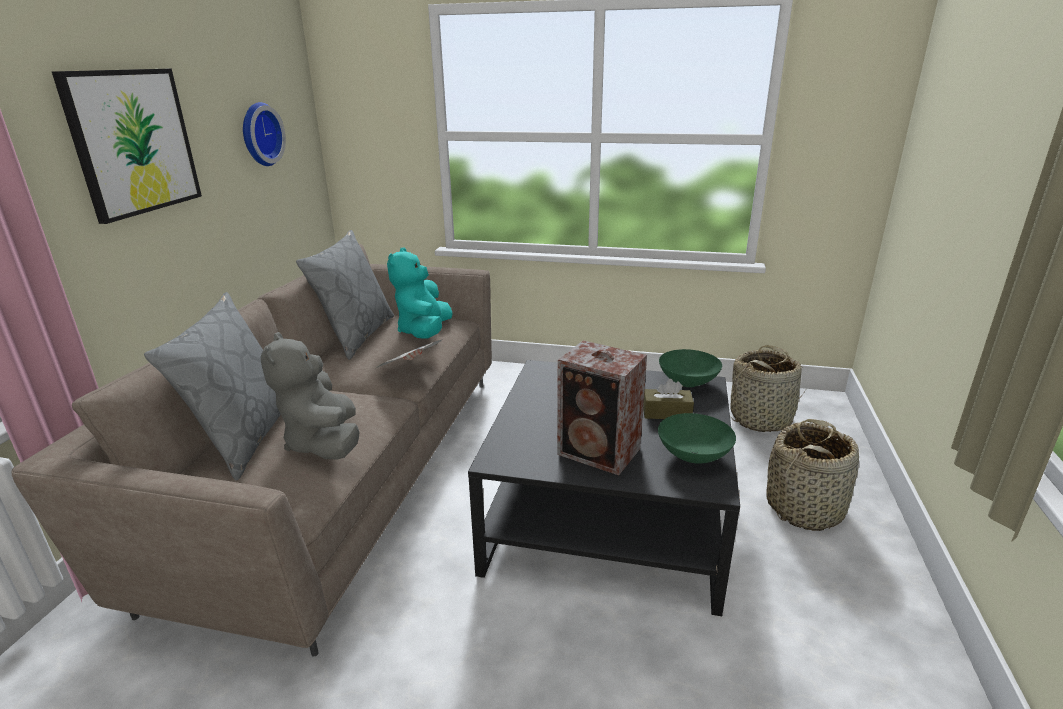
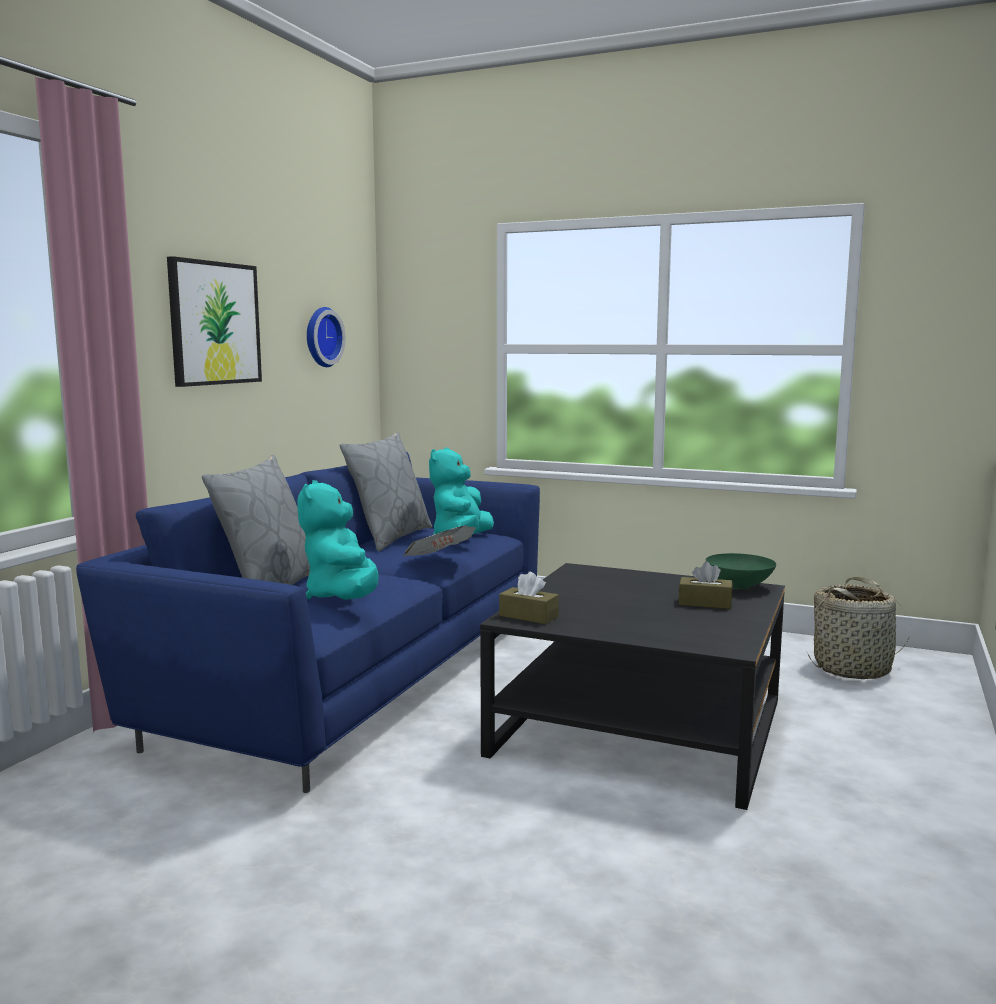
camera: 10 degrees right, 15 degrees down
(324, 443) = (343, 597): grey plush toy -> turquoise plush toy
(345, 472) = (359, 673): beige sofa -> blue sofa
(512, 453) = (528, 616): none -> brown tissue box
(600, 453) = (621, 622): speaker -> none
(695, 456) = (722, 630): green bowl -> none
(805, 507) = (879, 741): basket -> none

